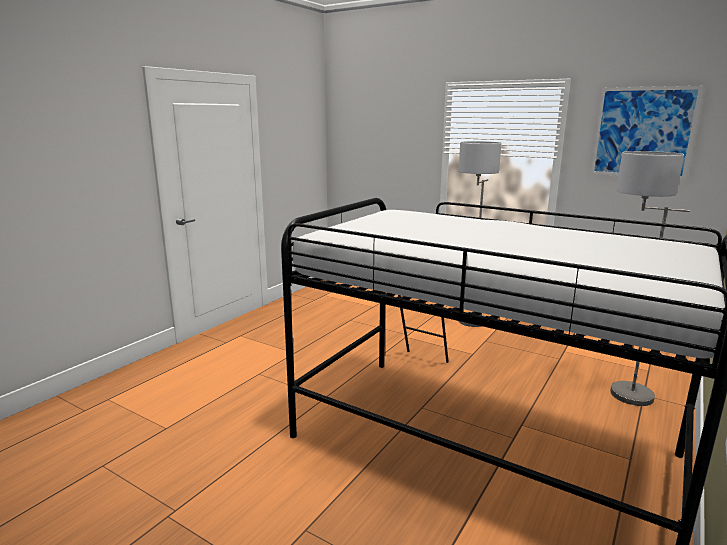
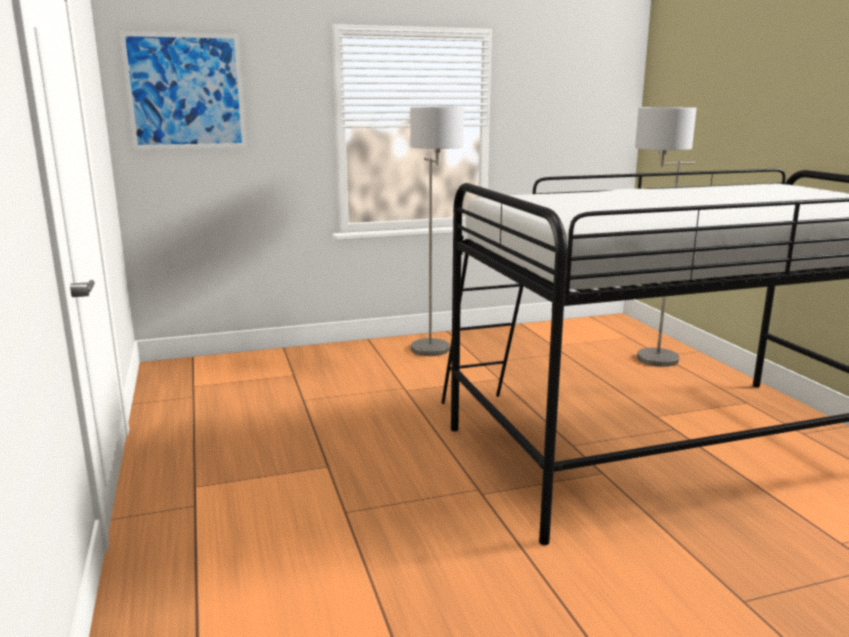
camera: 50 degrees left, 0 degrees up
(643, 132) = (565, 92): picture -> picture (186, 91)

